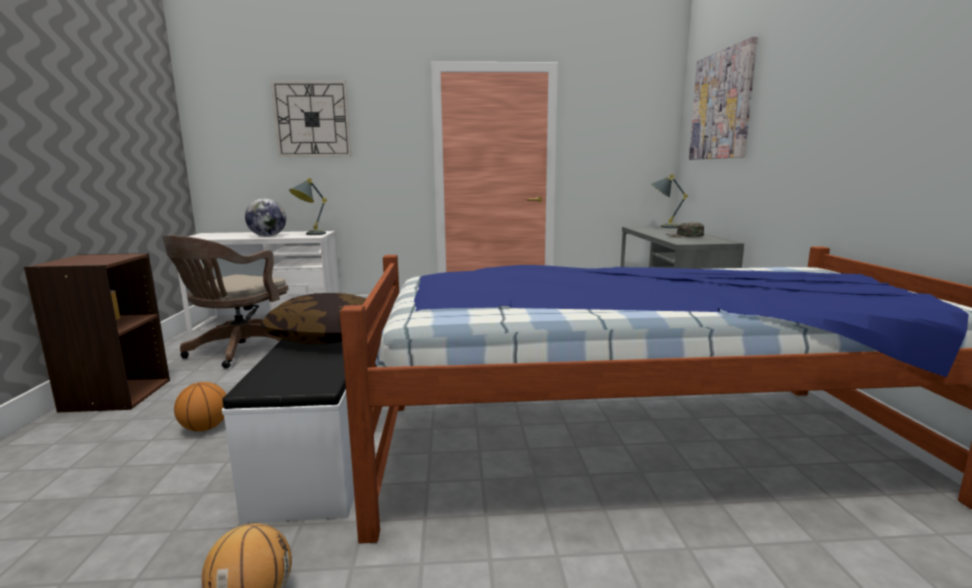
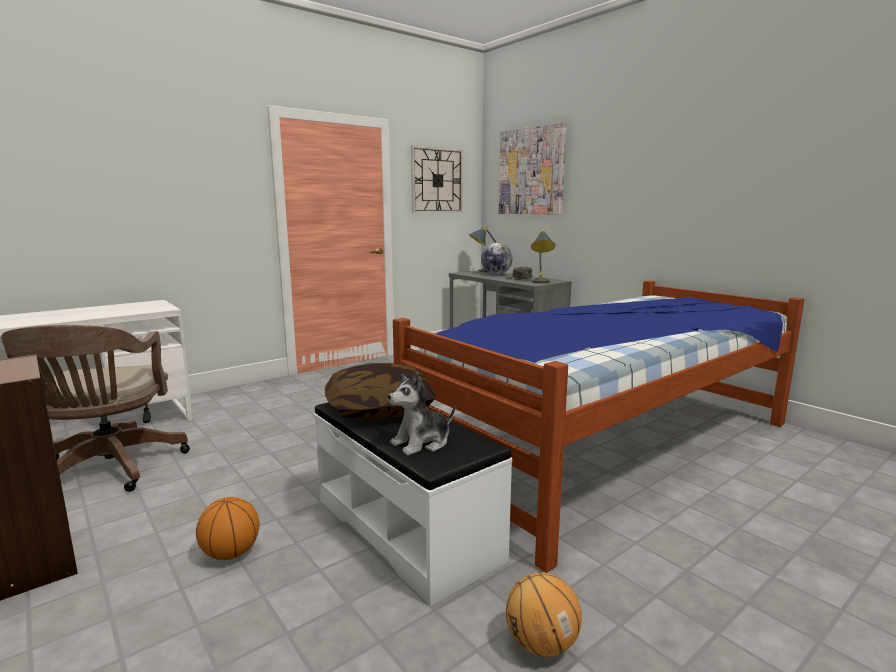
camera: 35 degrees left, 0 degrees up
(267, 236) = (94, 315): globe -> globe (496, 274)
(286, 369) = (422, 443): none -> plush toy
(309, 234) = (149, 307): grey table lamp -> grey table lamp (540, 283)
(312, 119) = (123, 161): wall clock -> wall clock (437, 180)

